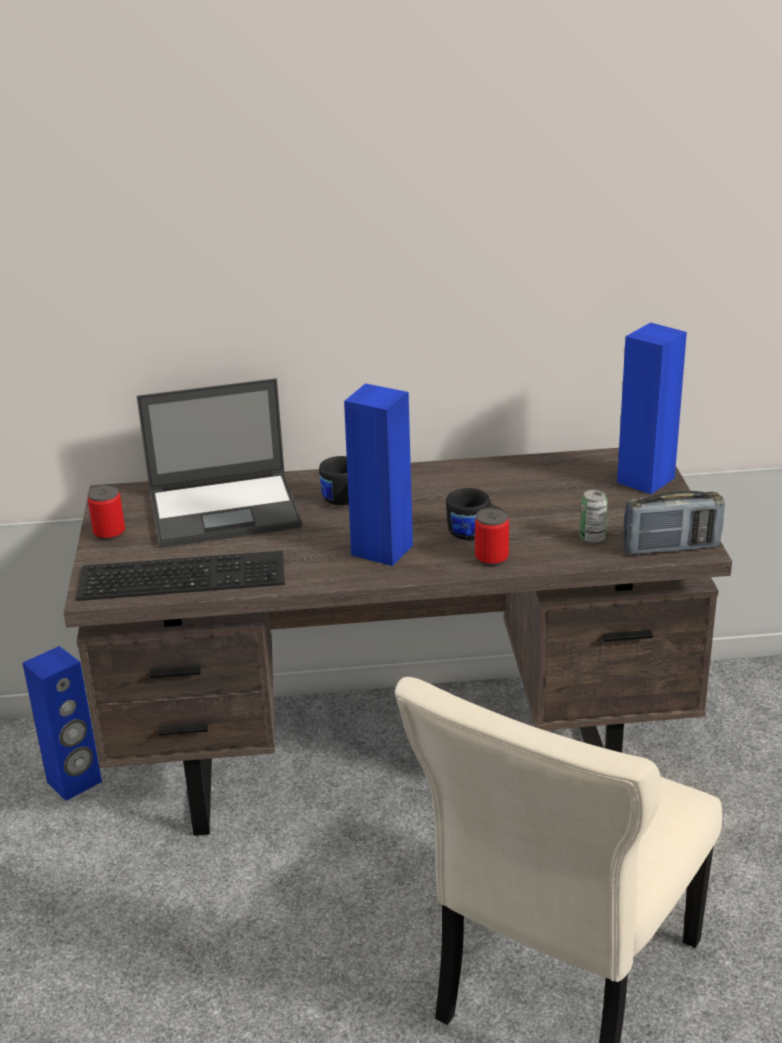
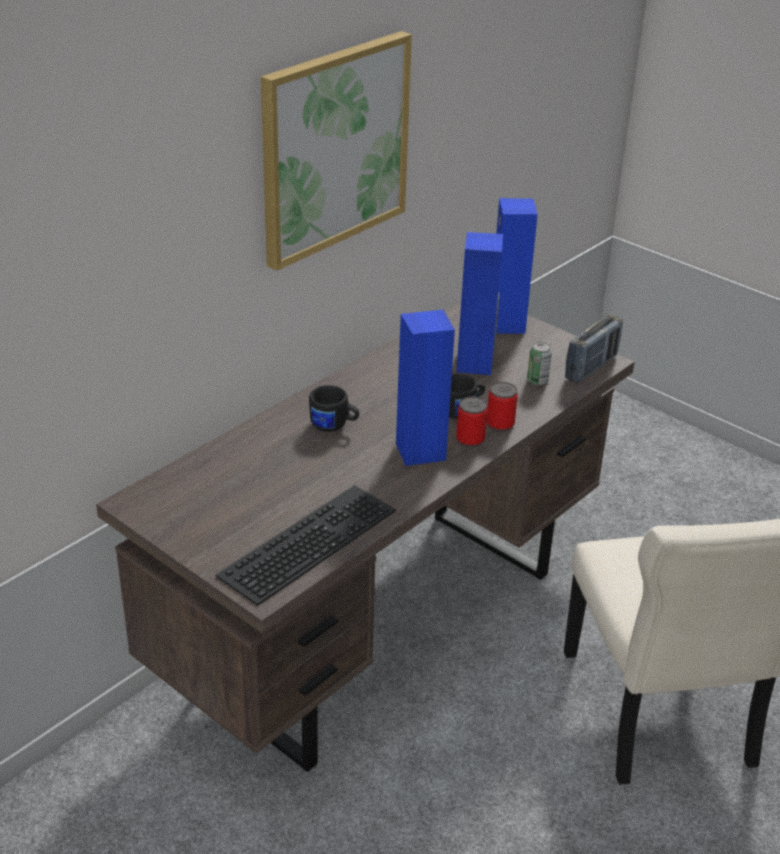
camera: 45 degrees left, 5 degrees up
(74, 782) = (153, 793): blue speaker -> blue speaker (475, 363)
(109, 533) = (188, 537): can -> can (470, 439)
(226, 509) = (253, 472): laptop -> none
(419, 209) = (334, 148): none -> picture

